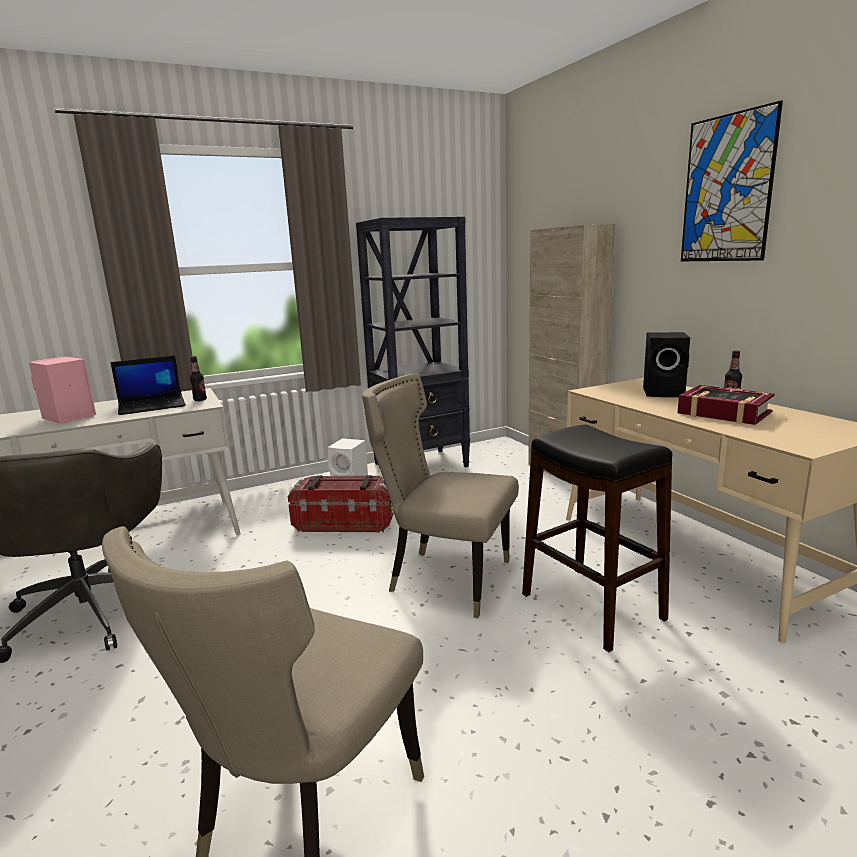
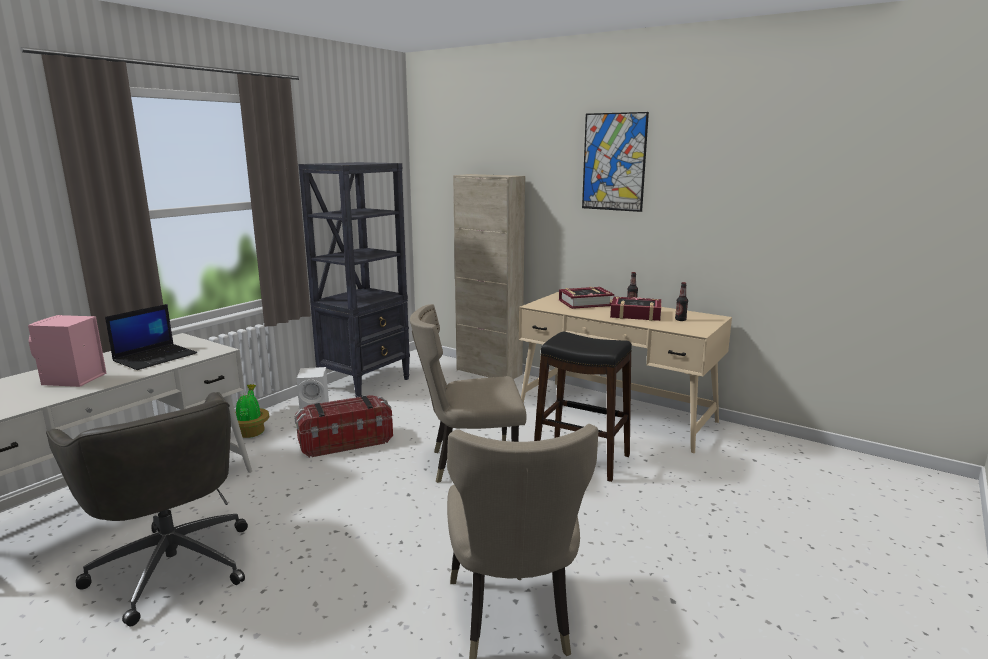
camera: 30 degrees left, 0 degrees up
(200, 400) = (199, 346): bottle -> bottle (680, 320)
(278, 495) = (250, 432): none -> potted plant
(665, 393) = (585, 303): black speaker -> book

